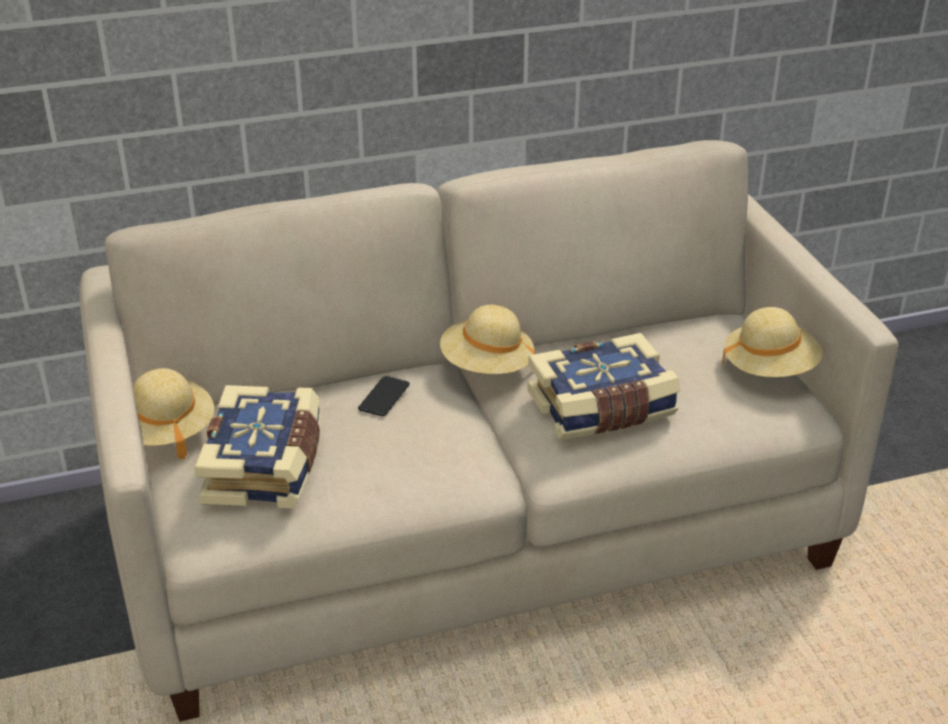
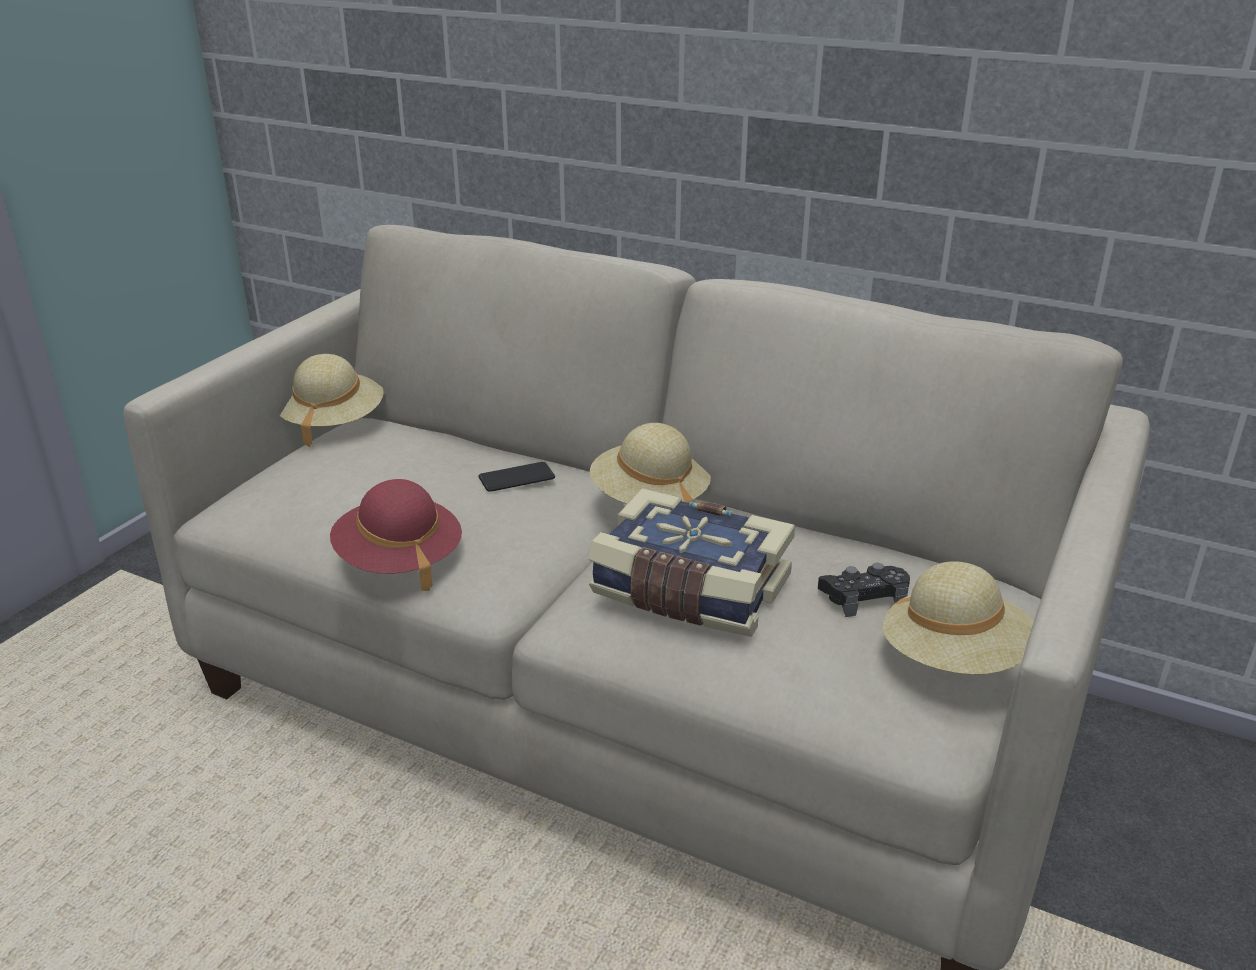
camera: 45 degrees right, 5 degrees down
(266, 466) = (342, 479): book -> none
(398, 495) = (399, 560): none -> red hat
(686, 359) = (864, 597): none -> black game controller

